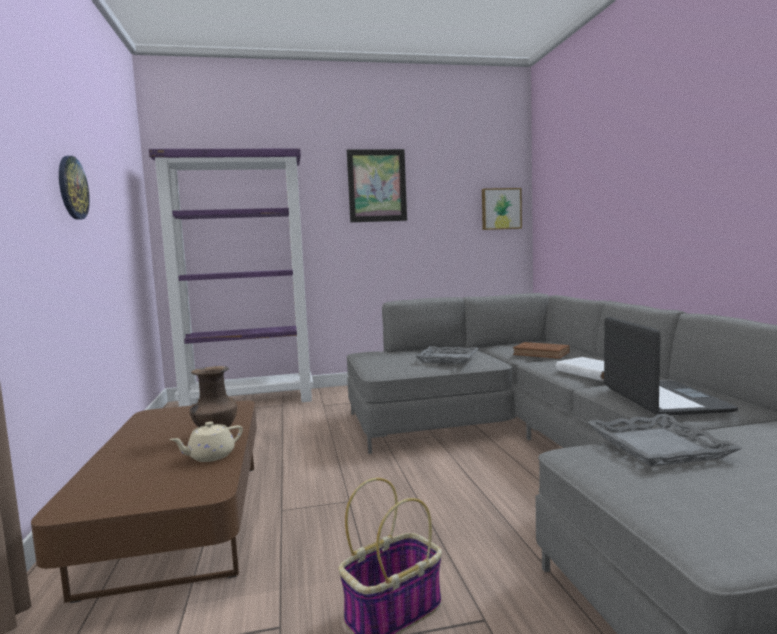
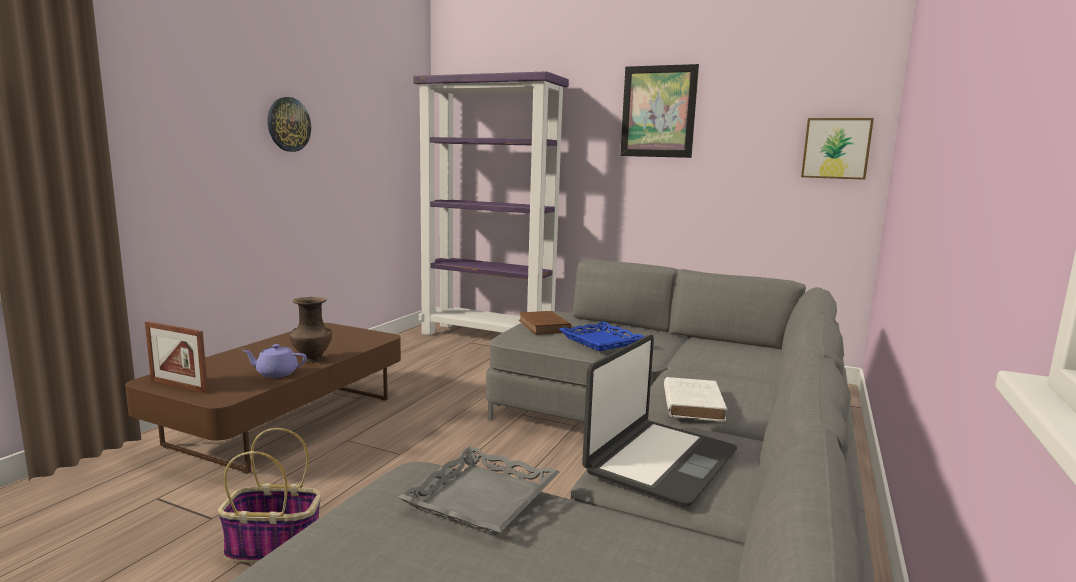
camera: 35 degrees right, 5 degrees up
(122, 501) = (178, 386): none -> picture frame
(210, 456) = (276, 373): beige teapot -> purple teapot
(448, 359) = (601, 341): grey tray -> blue tray
(542, 354) = (718, 364): brown book -> brown book (544, 327)

